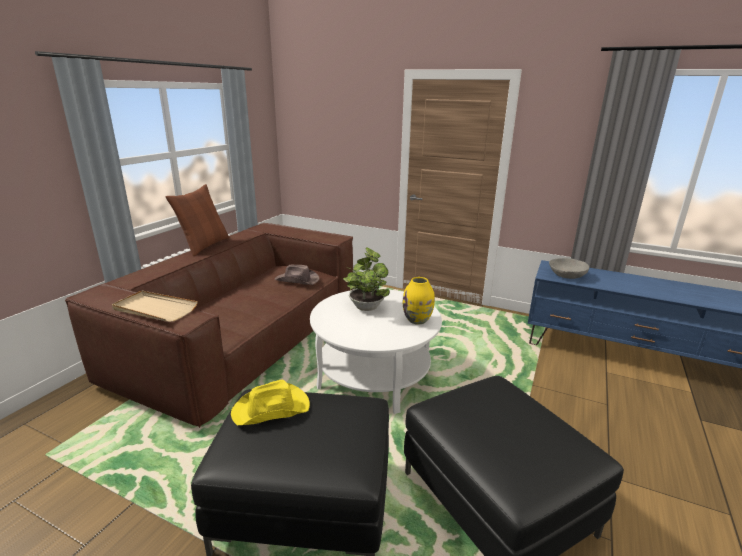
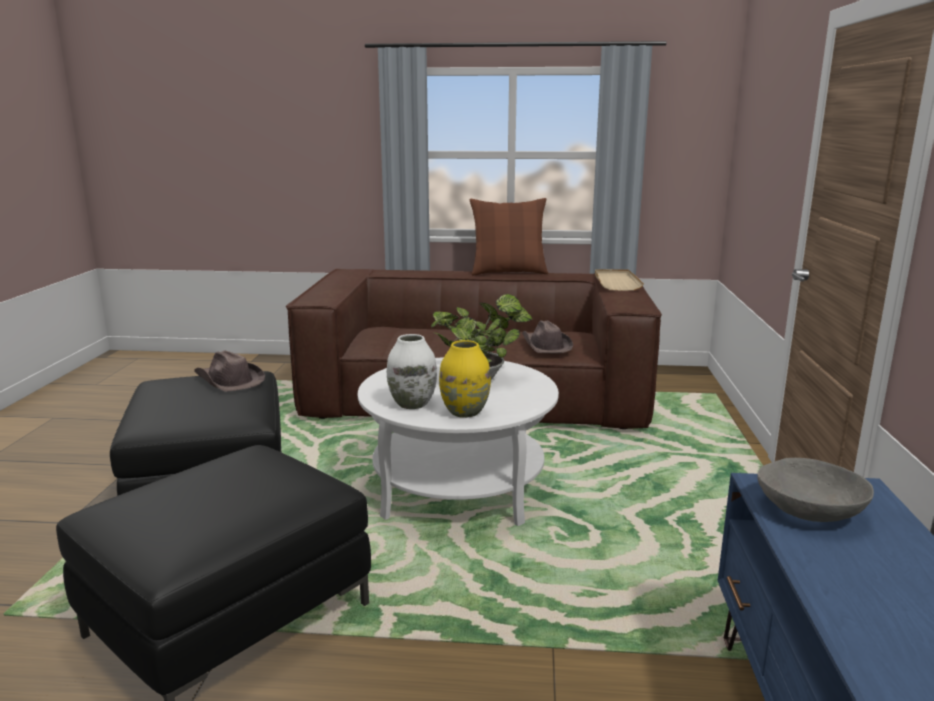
camera: 70 degrees right, 5 degrees down
(154, 309) = (330, 289): beige tray -> beige tray (616, 282)
(272, 409) = (229, 380): yellow hat -> brown hat
(394, 333) = (411, 404): none -> white vase

